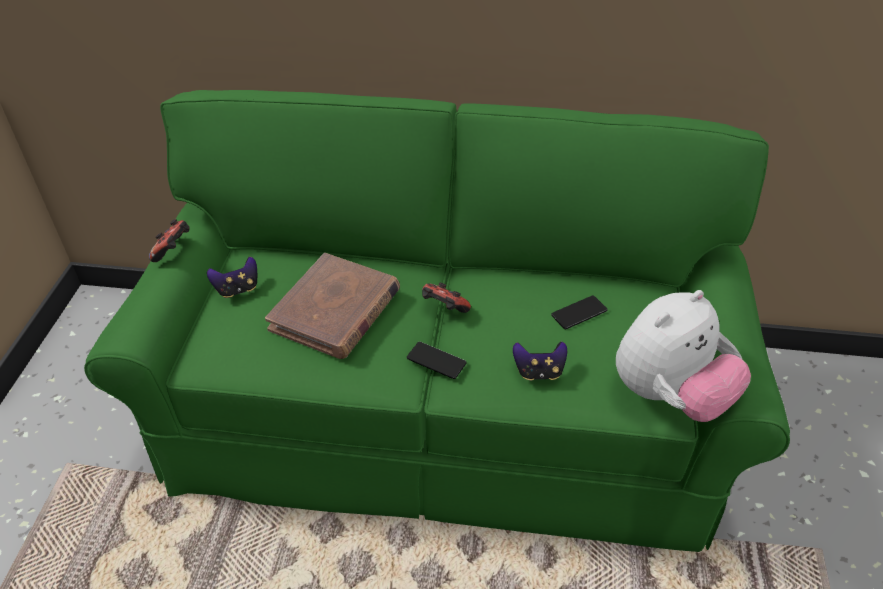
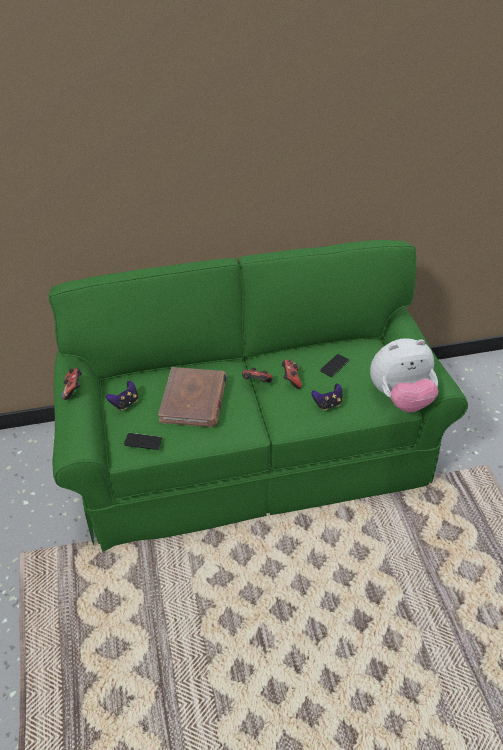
camera: 20 degrees left, 0 degrees up
(436, 361) = (267, 413): phone -> phone (143, 441)
(498, 317) = (291, 379): none -> game controller
(669, 395) = (400, 398): plush toy -> plush toy turned 45 degrees clockwise

